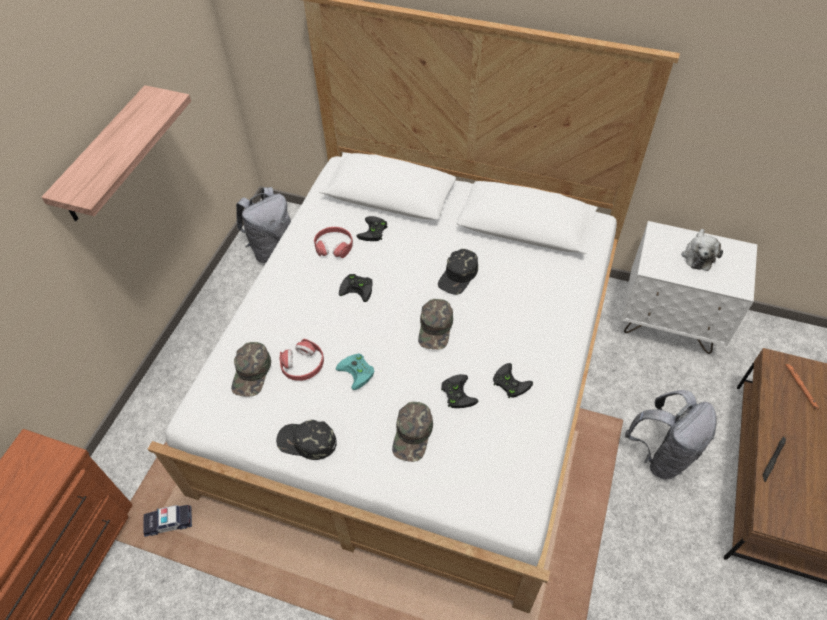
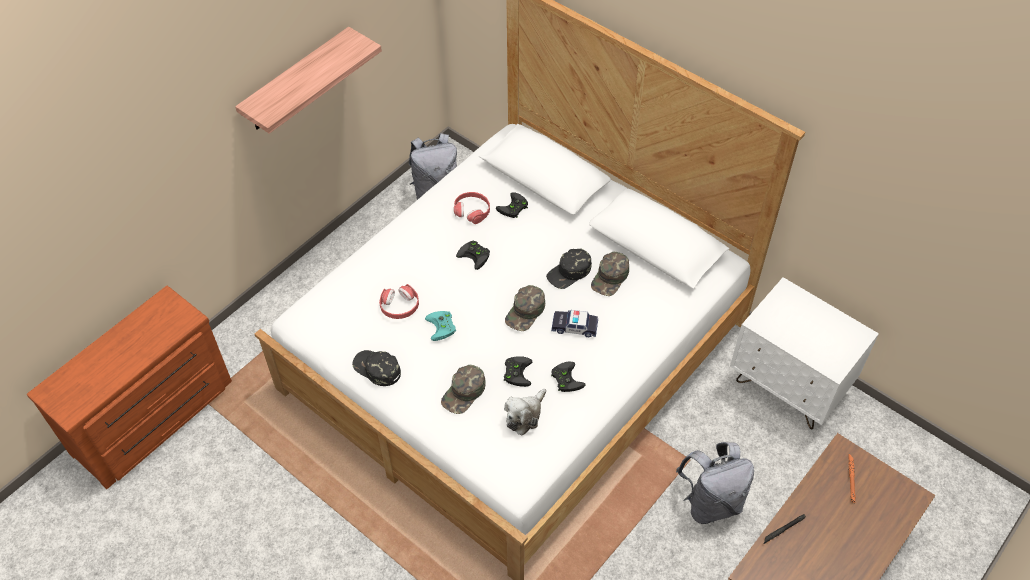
camera: 20 degrees right, 0 degrees up
(169, 522) = (255, 406): toy car -> toy car (574, 327)
(252, 373) = (356, 299): green cap -> green cap (610, 277)
(698, 255) = (812, 325): plush toy -> plush toy (525, 415)

